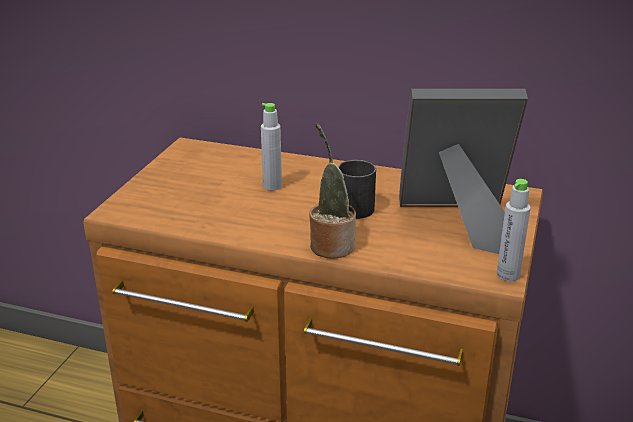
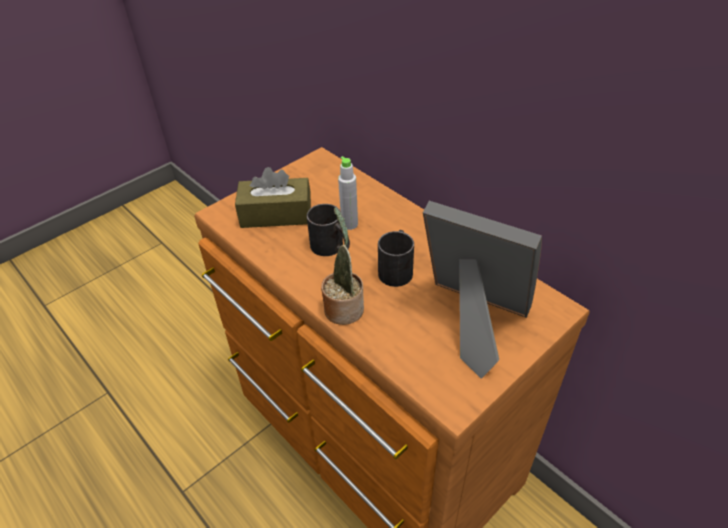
camera: 30 degrees right, 15 degrees up
(184, 197) = (276, 214): none -> brown tissue box
(272, 207) = (332, 248): none -> black mug
(508, 275) = (465, 403): grey bottle -> none

